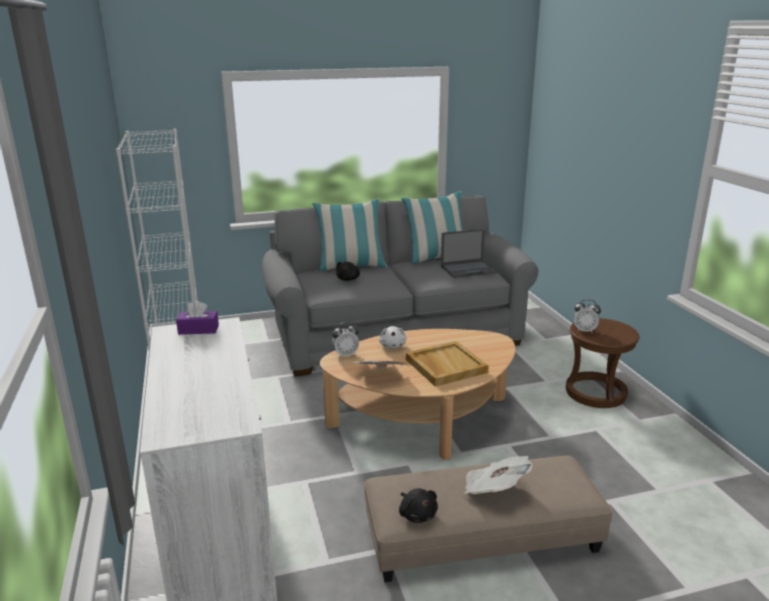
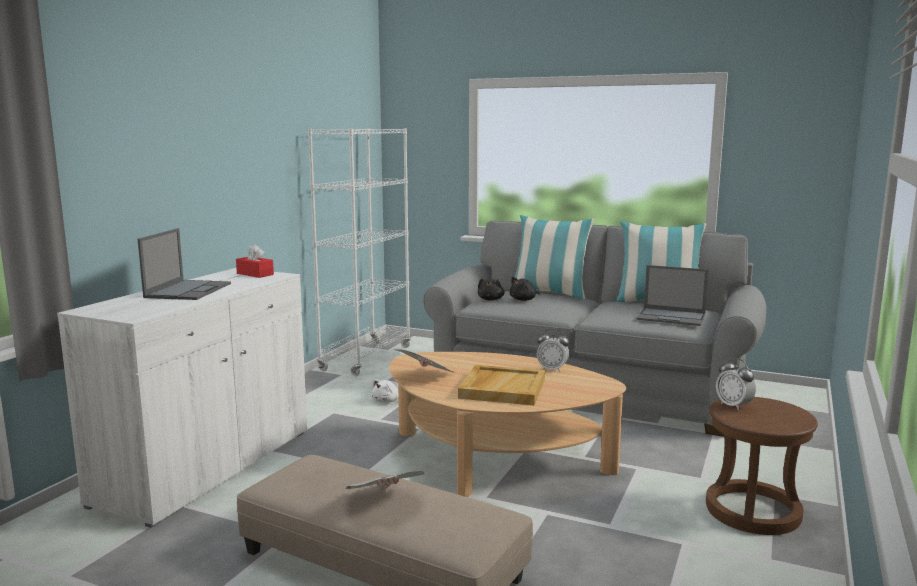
camera: 40 degrees right, 10 degrees down
(193, 372) = (188, 290): none -> laptop
(198, 329) = (255, 274): purple tissue box -> red tissue box
(345, 355) = (430, 357): alarm clock -> alarm clock (552, 369)
(392, 346) = (485, 362): white plush toy -> white plush toy (387, 401)
(417, 514) = (288, 488): black plush toy -> black plush toy (491, 299)

